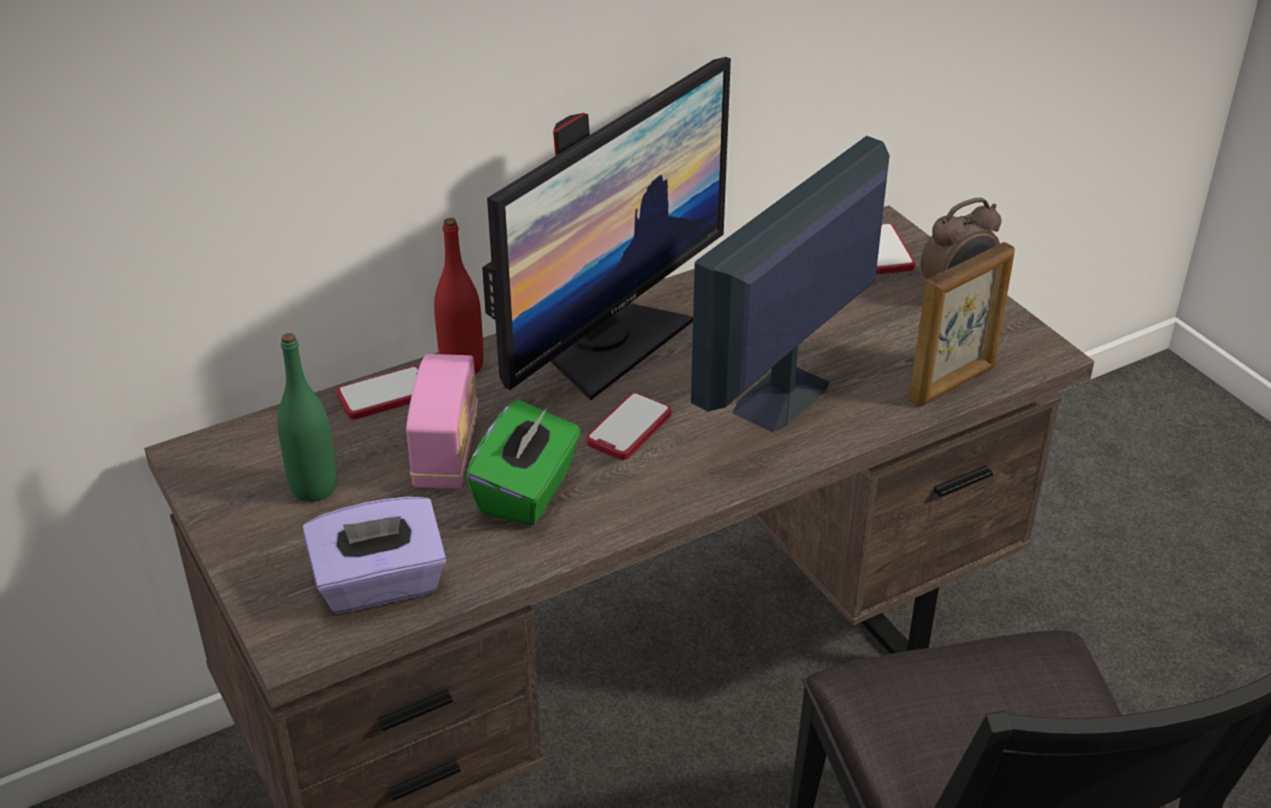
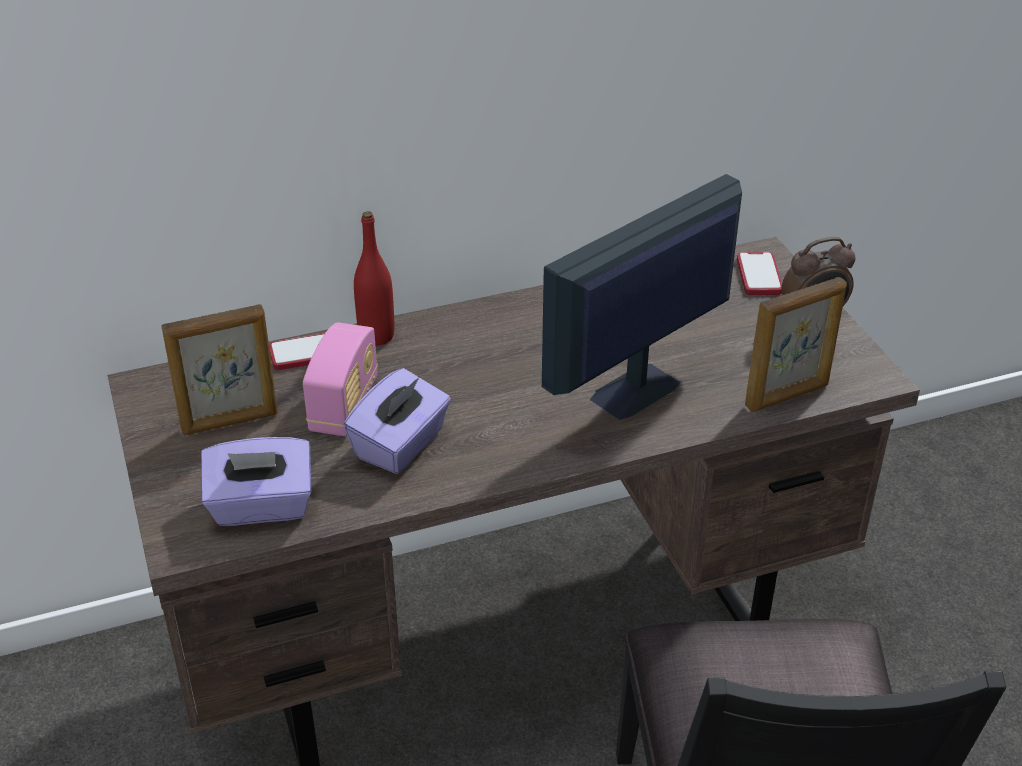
camera: 10 degrees right, 0 degrees up
(313, 488) = (230, 422): green bottle -> picture frame
(527, 491) = (401, 445): green tissue box -> purple tissue box
(610, 343) = (503, 330): monitor -> none
(629, 429) = (499, 403): phone -> none

